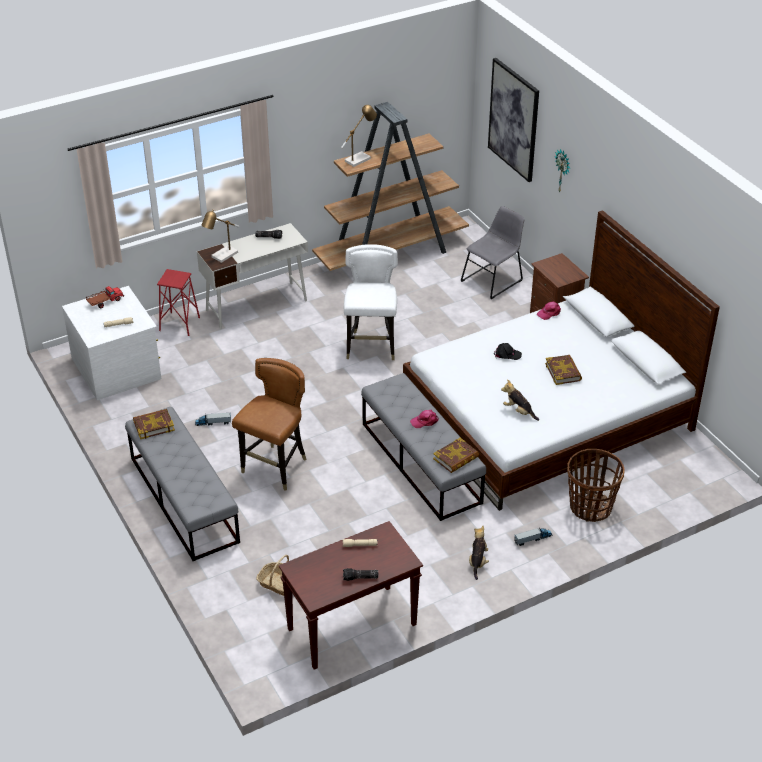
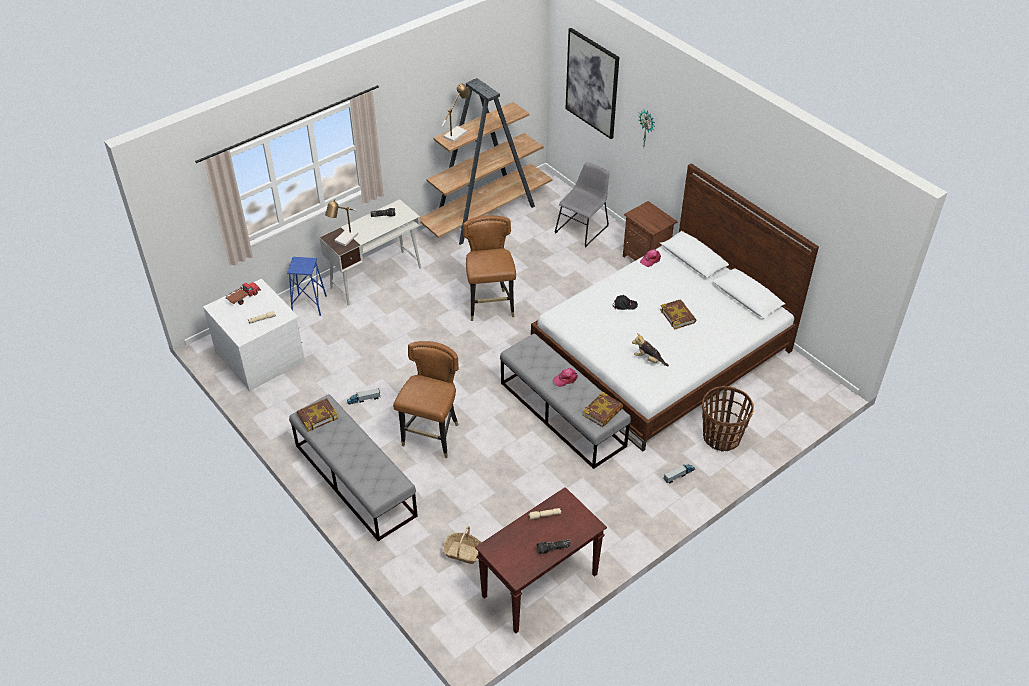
camera: 10 degrees left, 5 degrees up
(179, 324) = (309, 304): red stool -> blue stool
(371, 347) = (490, 306): white chair -> brown chair
(478, 562) = (636, 504): plush toy -> none

